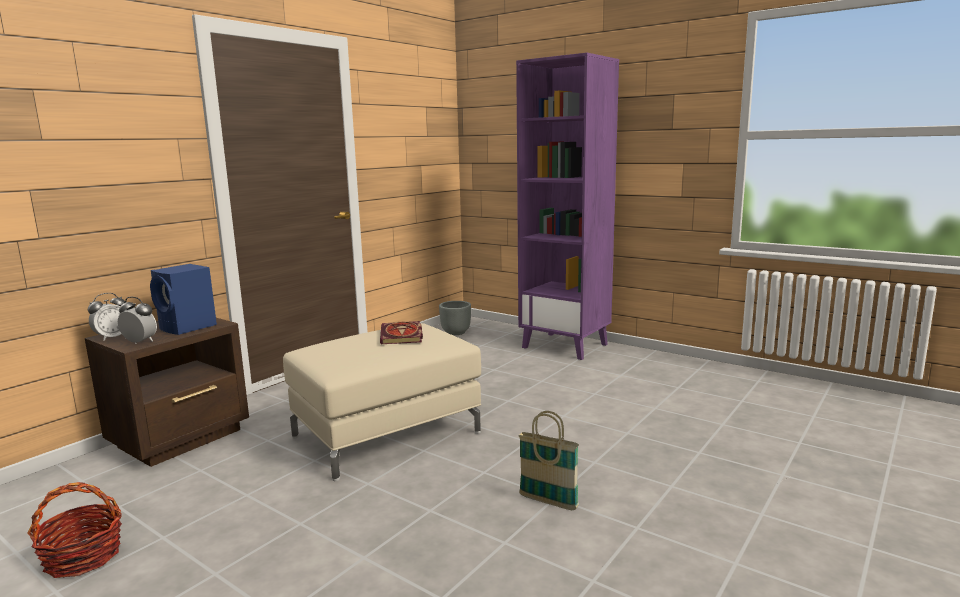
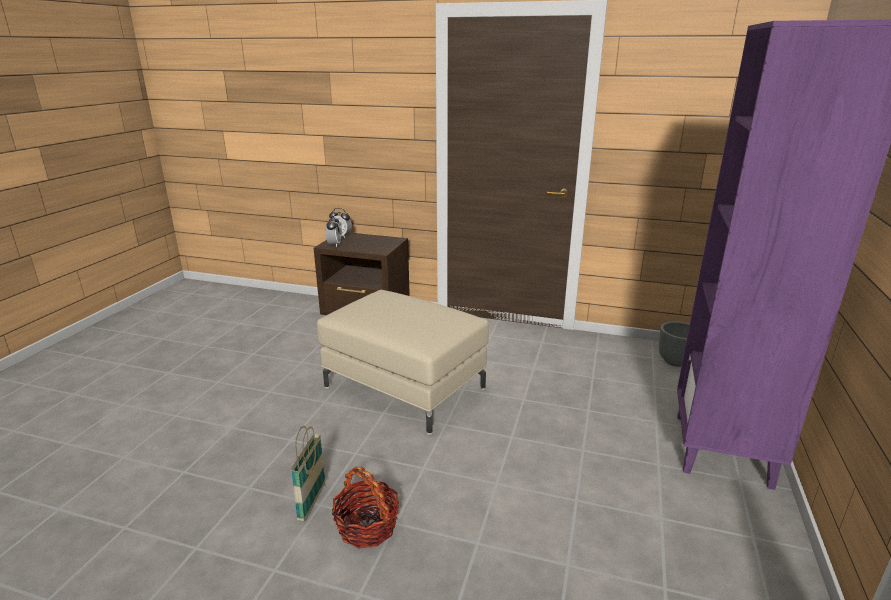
camera: 70 degrees right, 10 degrees up
(83, 557) = (234, 340): basket -> basket (367, 526)
(188, 327) = (368, 246): blue speaker -> none
(402, 336) = (423, 317): book -> none

